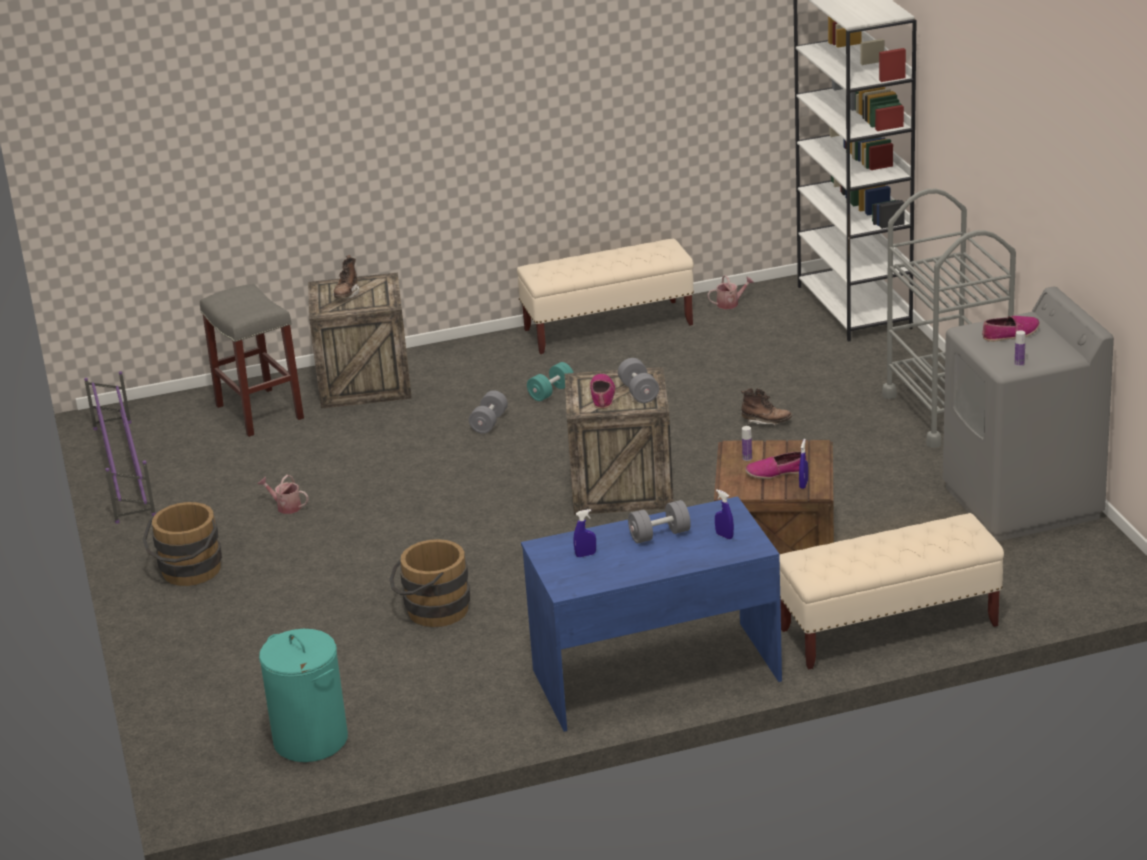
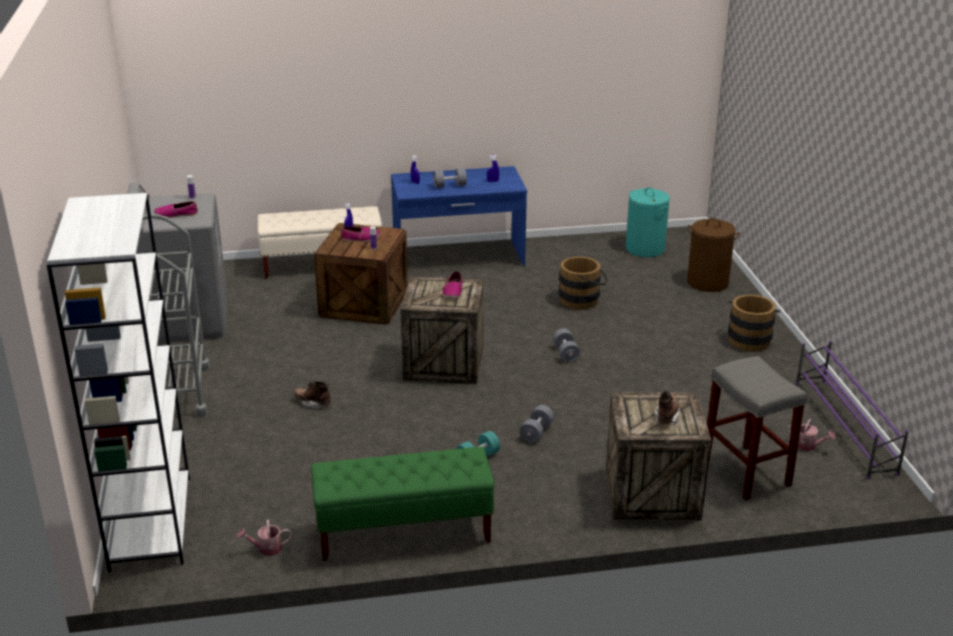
camera: 175 degrees left, 0 degrees up
(216, 672) = (708, 282): none -> brown laundry basket
(286, 506) = (695, 378): watering can -> watering can (808, 446)
(608, 328) = (403, 532): beige bench -> green bench
(639, 392) = (426, 291): grey dumbbell -> grey dumbbell (566, 353)

